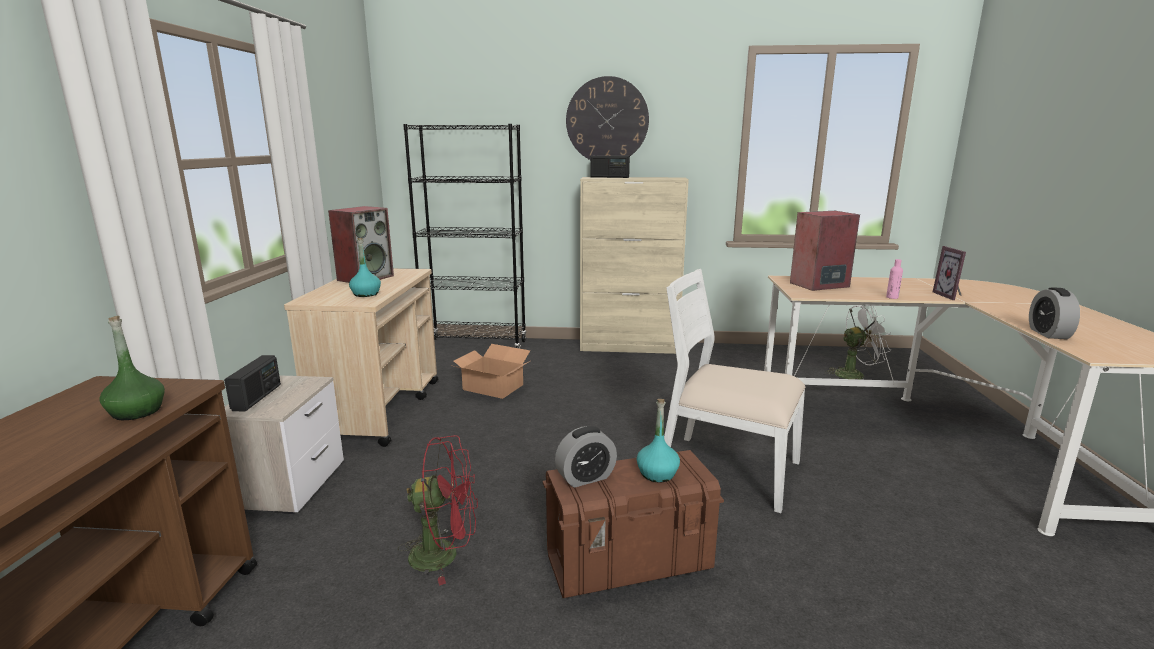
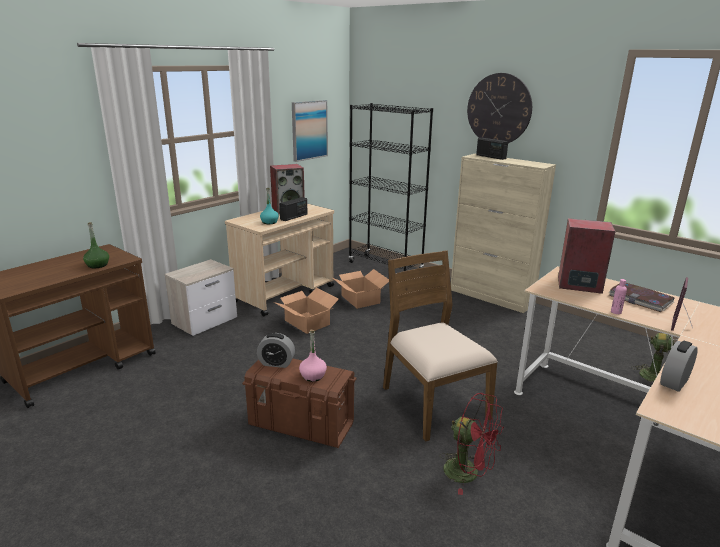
camera: 35 degrees right, 5 degrees up
(257, 397) = (190, 270): radio -> radio (294, 217)
(344, 163) = (309, 130): none -> picture
(445, 554) = (227, 381): red fan -> red fan (469, 473)
(459, 434) = (307, 322): none -> cardboard box
(657, 474) = (313, 376): turquoise bottle -> pink bottle
(727, 469) = (432, 402): white chair -> brown chair
(882, 285) = (640, 299): none -> book

